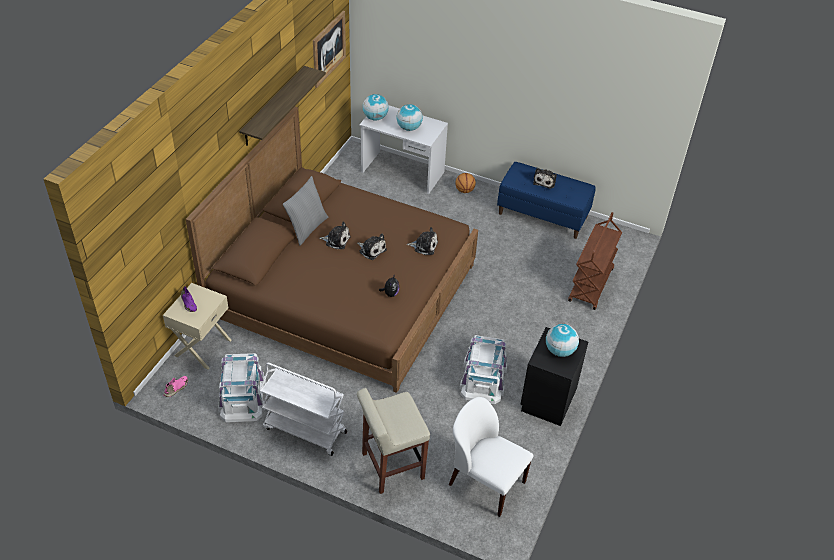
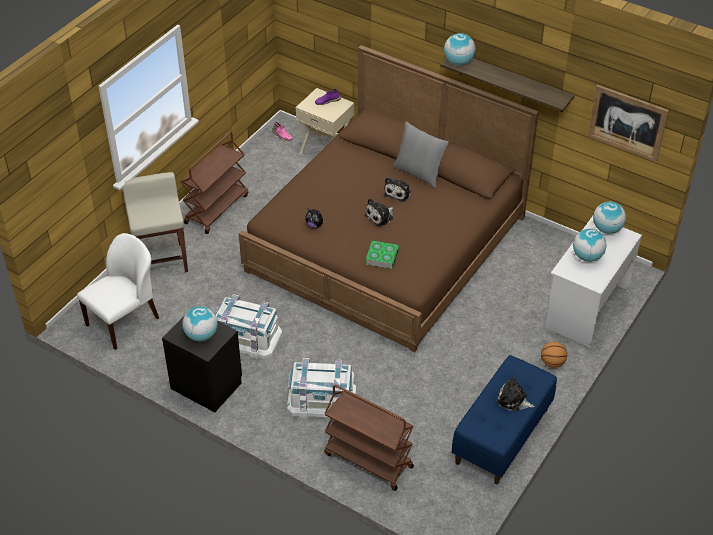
camera: 100 degrees right, 0 degrees up
(243, 396) = (264, 173): white storage box -> white storage box (321, 400)
(258, 127) = (458, 62): none -> globe
(304, 430) = (216, 208): white cart -> brown cart
(424, 246) = (382, 257): plush toy -> book

